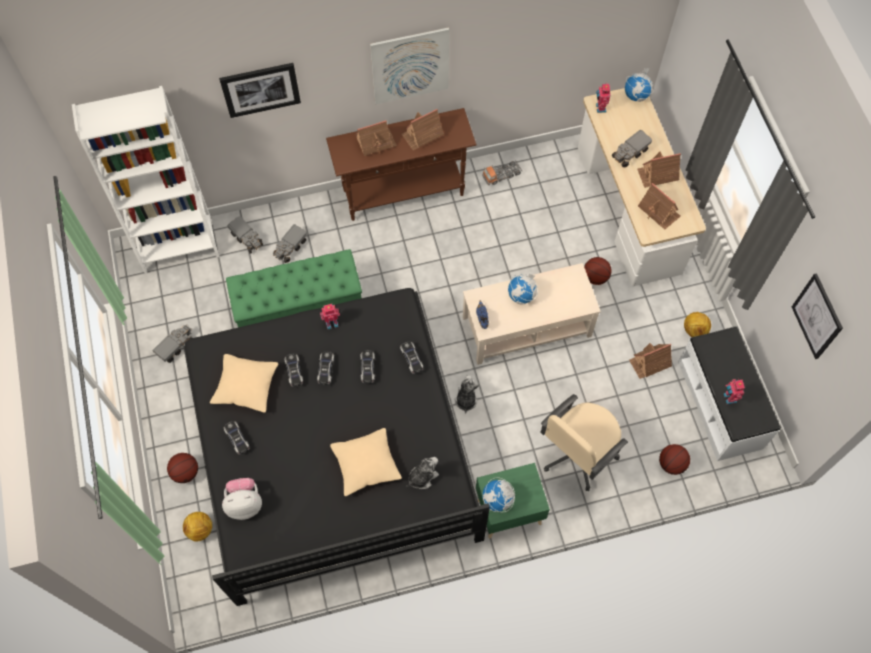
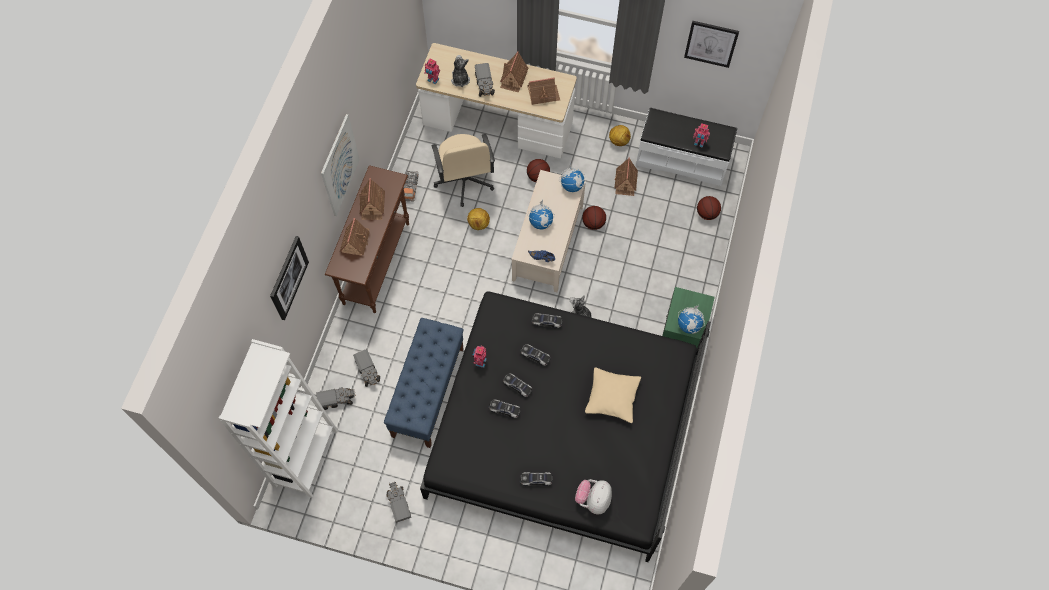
camera: 60 degrees left, 0 degrees up
(185, 472) = (516, 549): basketball -> basketball (593, 223)
(200, 529) = (570, 560): football -> football (478, 224)
(246, 386) = (495, 451): beige pillow -> none
(299, 309) = (428, 392): green bench -> blue bench
(422, 476) = (644, 364): plush toy -> plush toy (460, 79)
(577, 453) = (665, 267): beige office chair -> beige office chair (464, 181)
(636, 95) = (439, 52): globe -> globe (572, 185)

